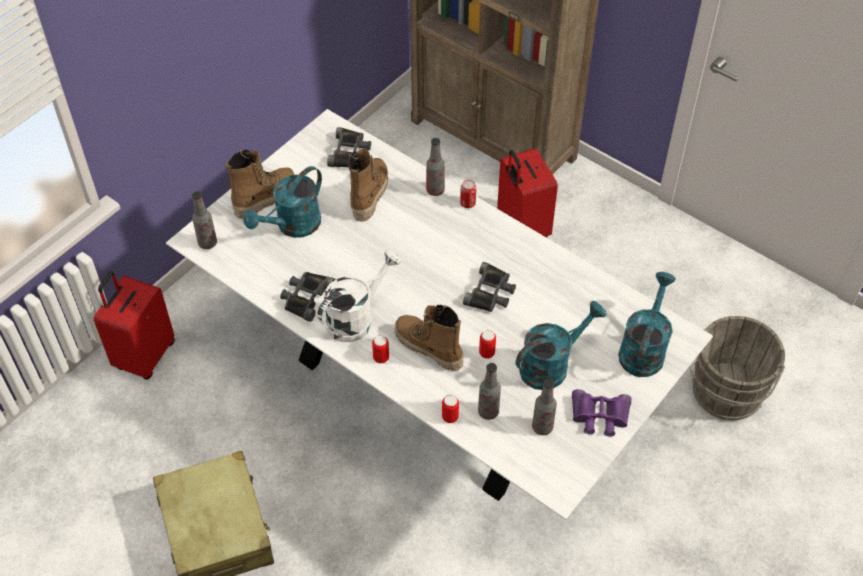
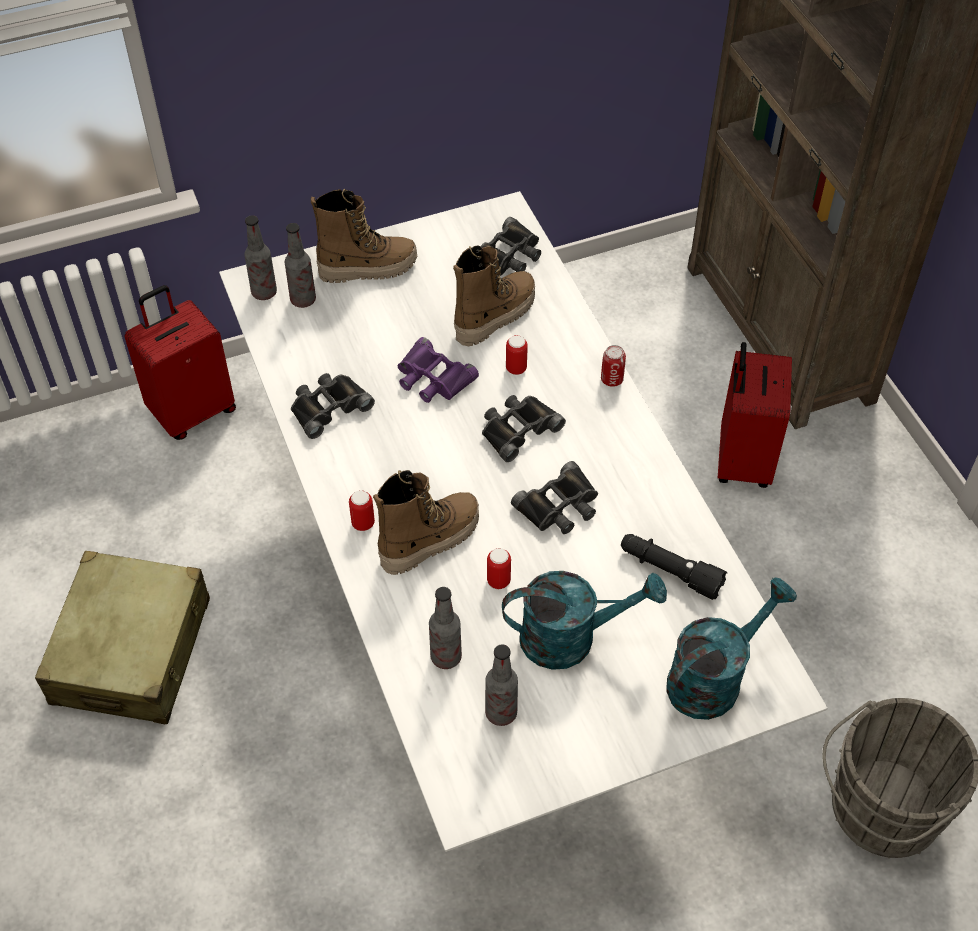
camera: 30 degrees right, 0 degrees up
(292, 226) = (375, 315): turquoise watering can -> none
(356, 317) = (370, 459): white watering can -> none
(428, 348) = (429, 539): boot -> boot turned 75 degrees clockwise
(433, 258) = (518, 429): none -> black binoculars
(435, 190) = (581, 345): bottle -> bottle (303, 300)
(450, 417) = (393, 640): can -> can (516, 368)
(579, 301) = (670, 571): none -> black flashlight
(599, 416) = (588, 737): purple binoculars -> purple binoculars (433, 378)

